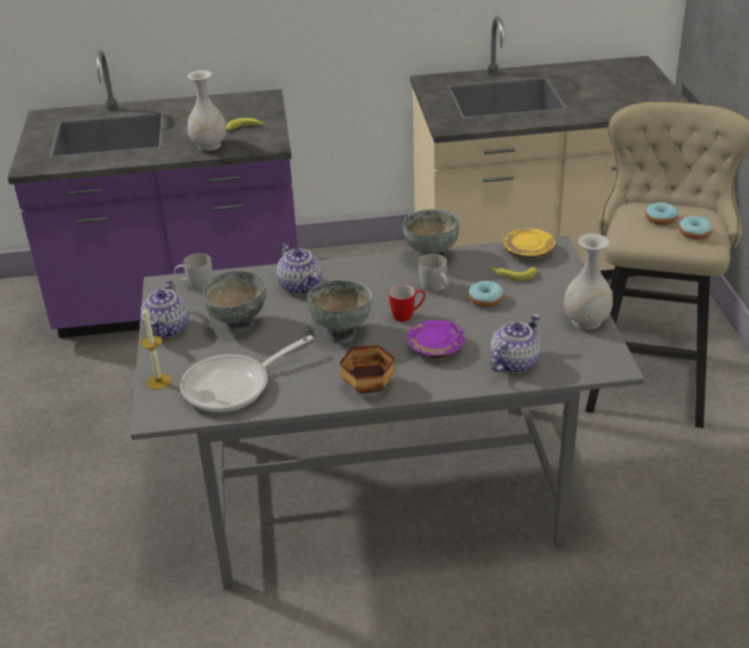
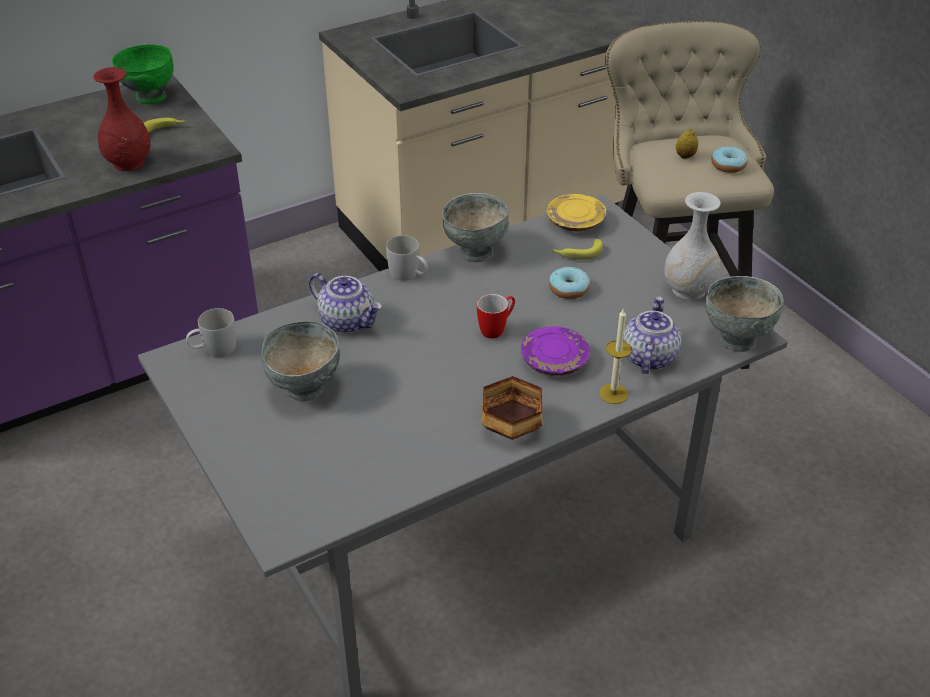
camera: 25 degrees left, 5 degrees up
(159, 381) = (254, 490): candle -> candle (613, 394)
(168, 329) = (218, 417): teapot -> none
(208, 146) = (128, 163): white vase -> red vase
(234, 386) = (353, 470): frying pan -> none
(254, 103) = (149, 97): none -> green bowl
(341, 333) = (435, 369): grey bowl -> grey bowl (736, 339)
(435, 288) = (505, 288): white mug -> white mug (408, 275)
(661, 219) = (685, 156): donut -> lemon

